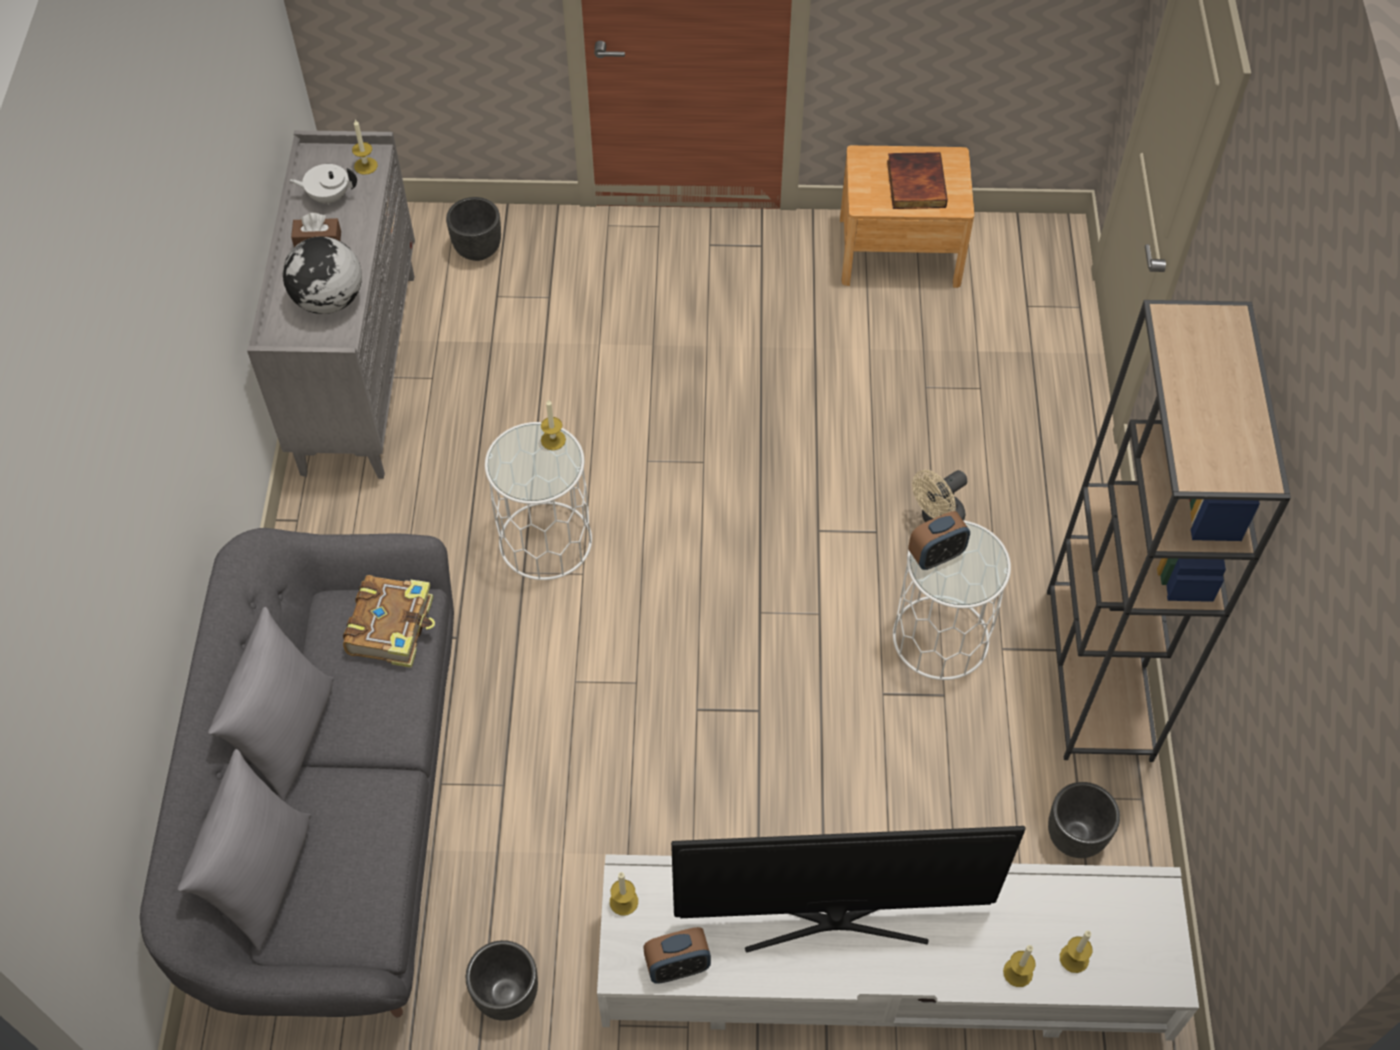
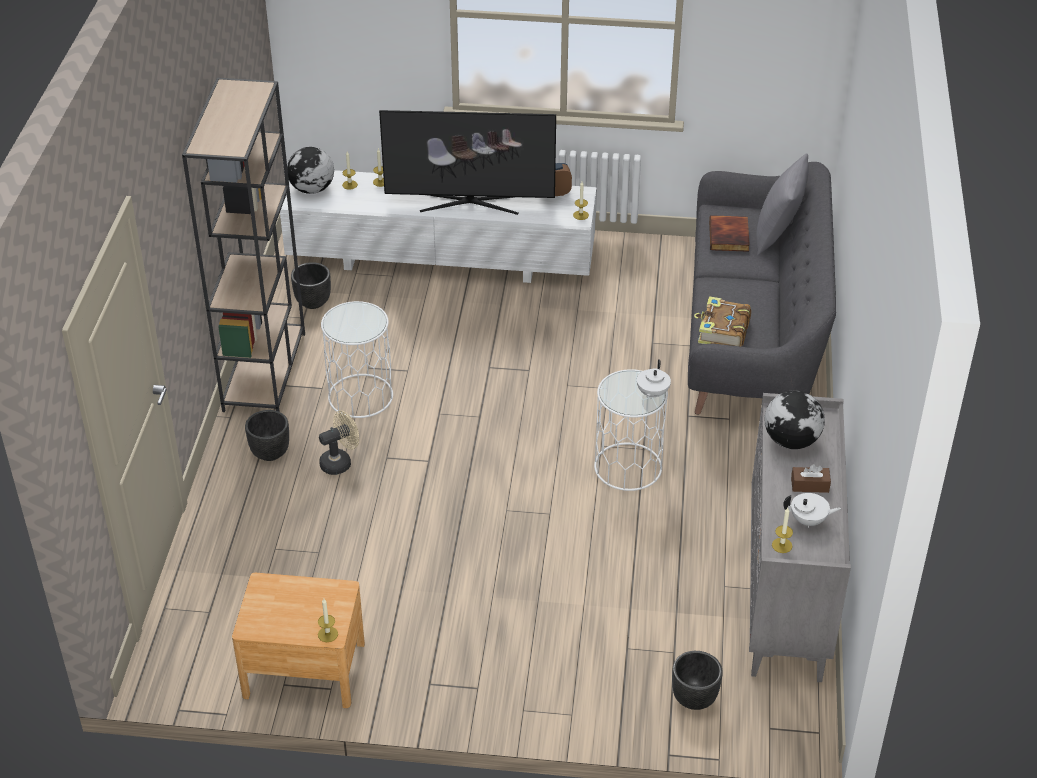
camera: 175 degrees left, 15 degrees down
(288, 734) = (778, 289): grey pillow -> none
(506, 460) = (652, 393): none -> white teapot
(507, 993) = (646, 262): black planter -> black planter (270, 453)
(553, 440) = (619, 403): candle -> candle (327, 634)
(914, 183) = (293, 606): book -> book (730, 236)
(936, 556) = (368, 325): alarm clock -> none
(1141, 937) = (311, 189): none -> globe

